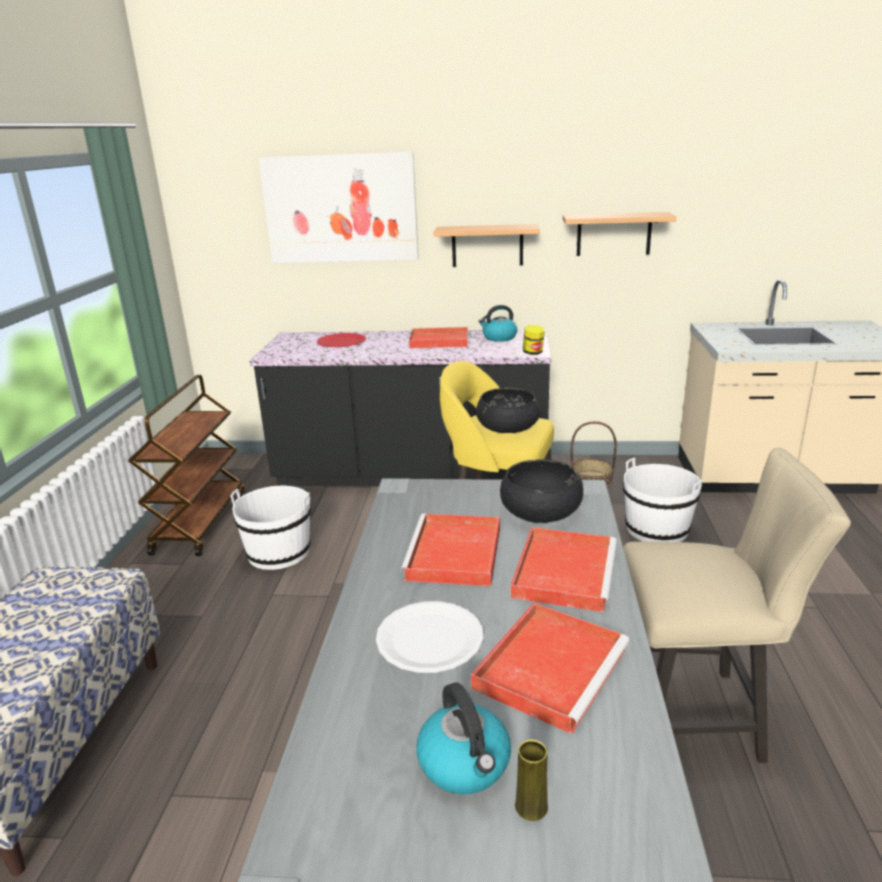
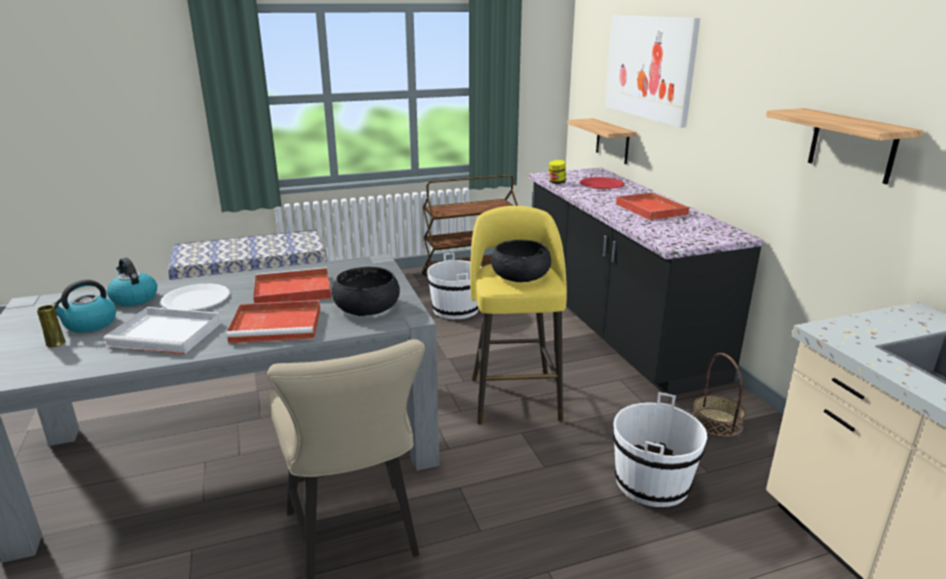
camera: 65 degrees right, 0 degrees up
(487, 245) = (735, 128): shelf -> shelf (612, 141)
(499, 338) = (696, 226): kettle -> kettle (134, 298)
(533, 353) = (668, 244): jar -> jar (556, 182)
(551, 666) = (168, 334): red tray -> white tray

